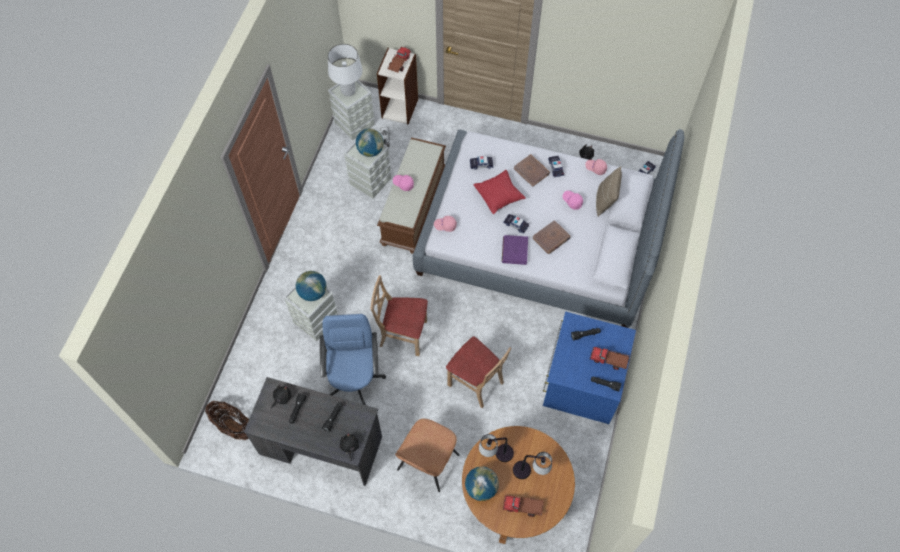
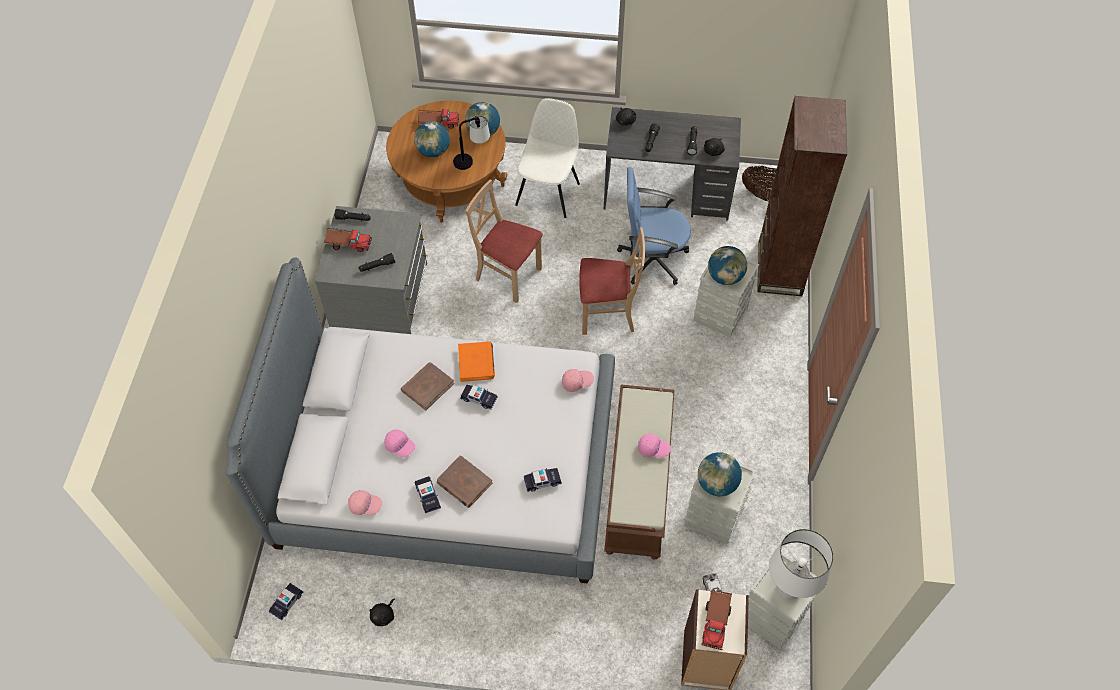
camera: 170 degrees right, 5 degrees down
(254, 353) = (779, 268): none -> brown bookcase
(354, 378) = (651, 259): blue office chair -> blue office chair turned 105 degrees clockwise
(427, 464) = (548, 193): brown chair -> white chair
(499, 195) = (508, 438): red pillow -> none
(514, 250) = (476, 363): purple book -> orange book
(530, 471) = (433, 151): table lamp -> globe
(582, 380) = (381, 295): blue dresser -> grey dresser
(605, 201) = (351, 454): beige pillow -> none

